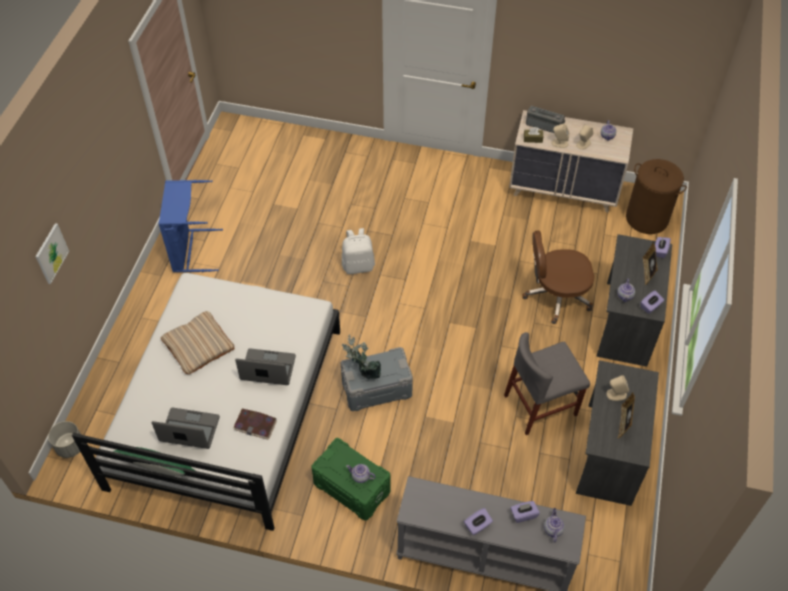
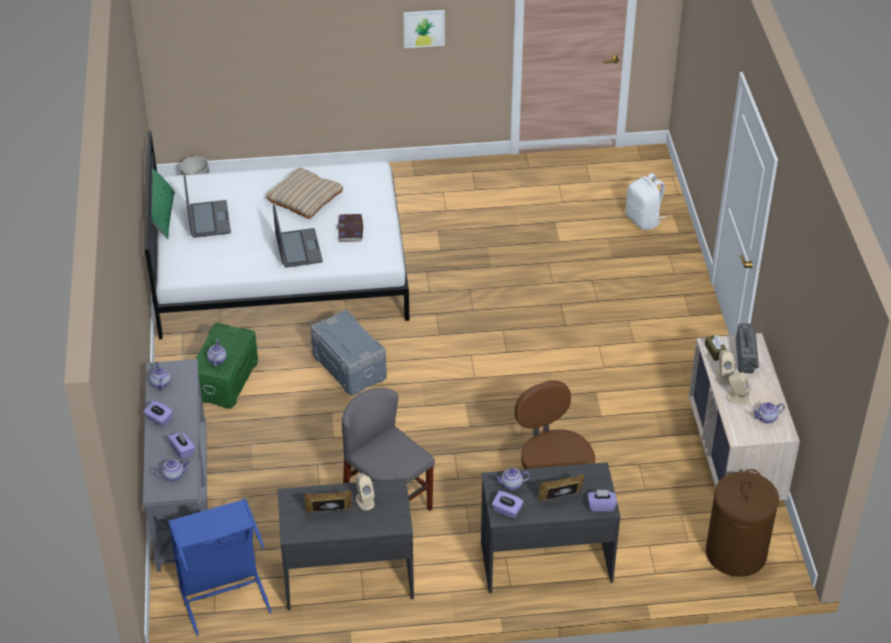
camera: 70 degrees right, 10 degrees down
(51, 253) = (288, 26): picture -> picture (424, 28)
(191, 251) = (456, 184): blue laundry basket -> blue laundry basket (223, 593)
(255, 424) = (231, 259): book -> book (350, 230)
(358, 265) = (506, 310): white backpack -> white backpack (644, 220)
(363, 372) = (340, 329): potted plant -> none
(430, 514) = (160, 383): none -> teapot

